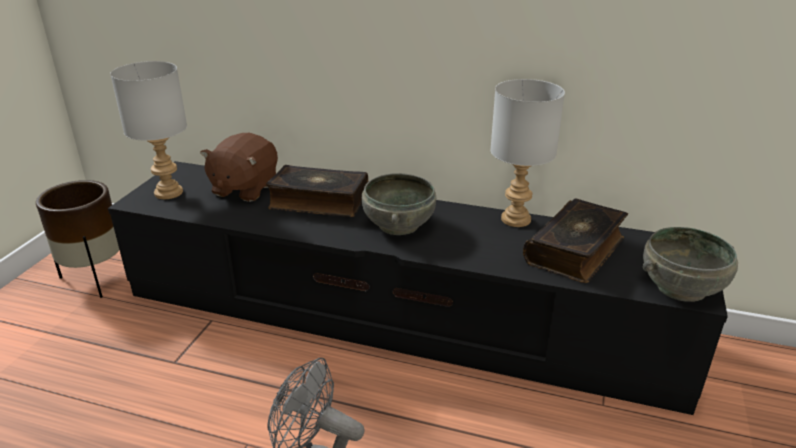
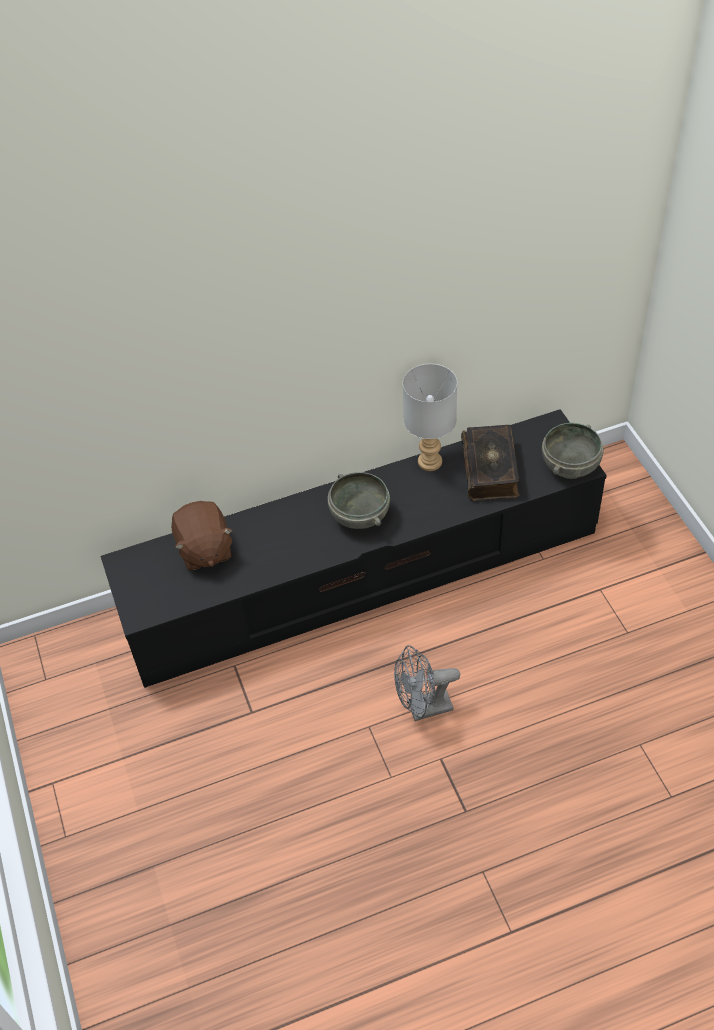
camera: 35 degrees left, 20 degrees up
(97, 278) = (89, 694): brown planter -> none
(170, 192) = (151, 590): grey table lamp -> none
(318, 201) = (277, 528): book -> none

